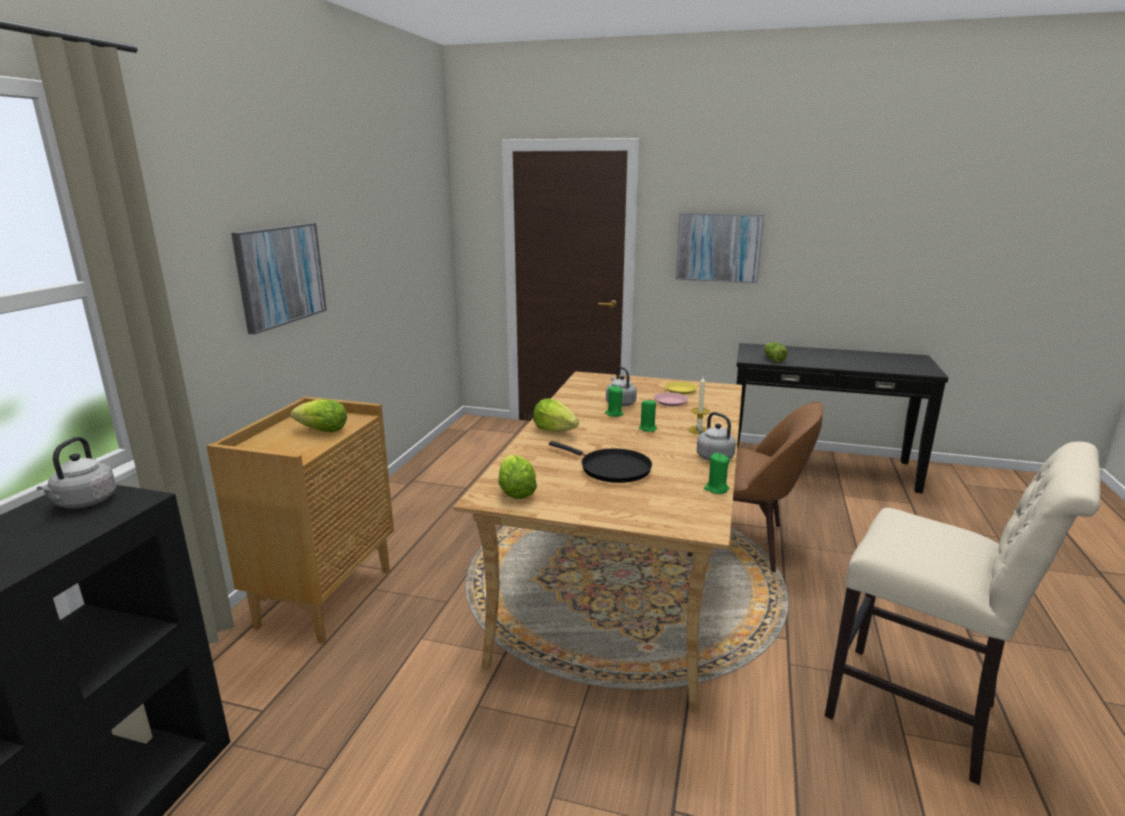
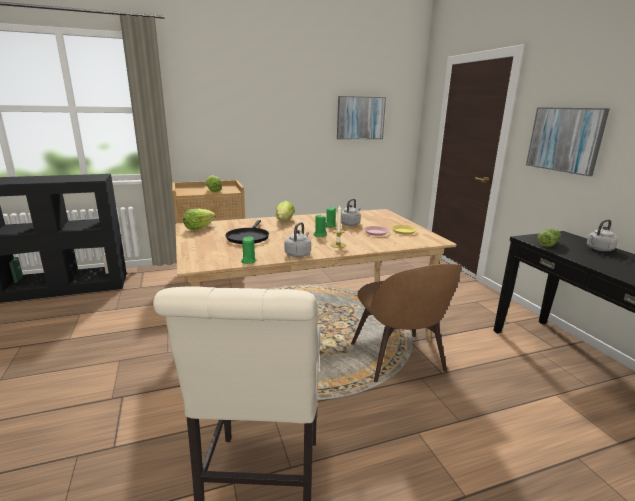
camera: 55 degrees right, 0 degrees up
(84, 503) = (92, 177): grey kettle -> grey kettle (598, 249)
(280, 275) = (247, 122): picture -> picture (360, 118)

